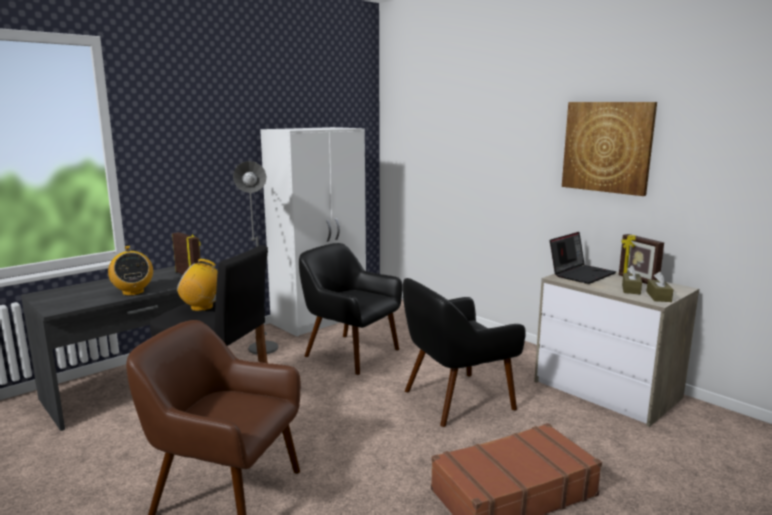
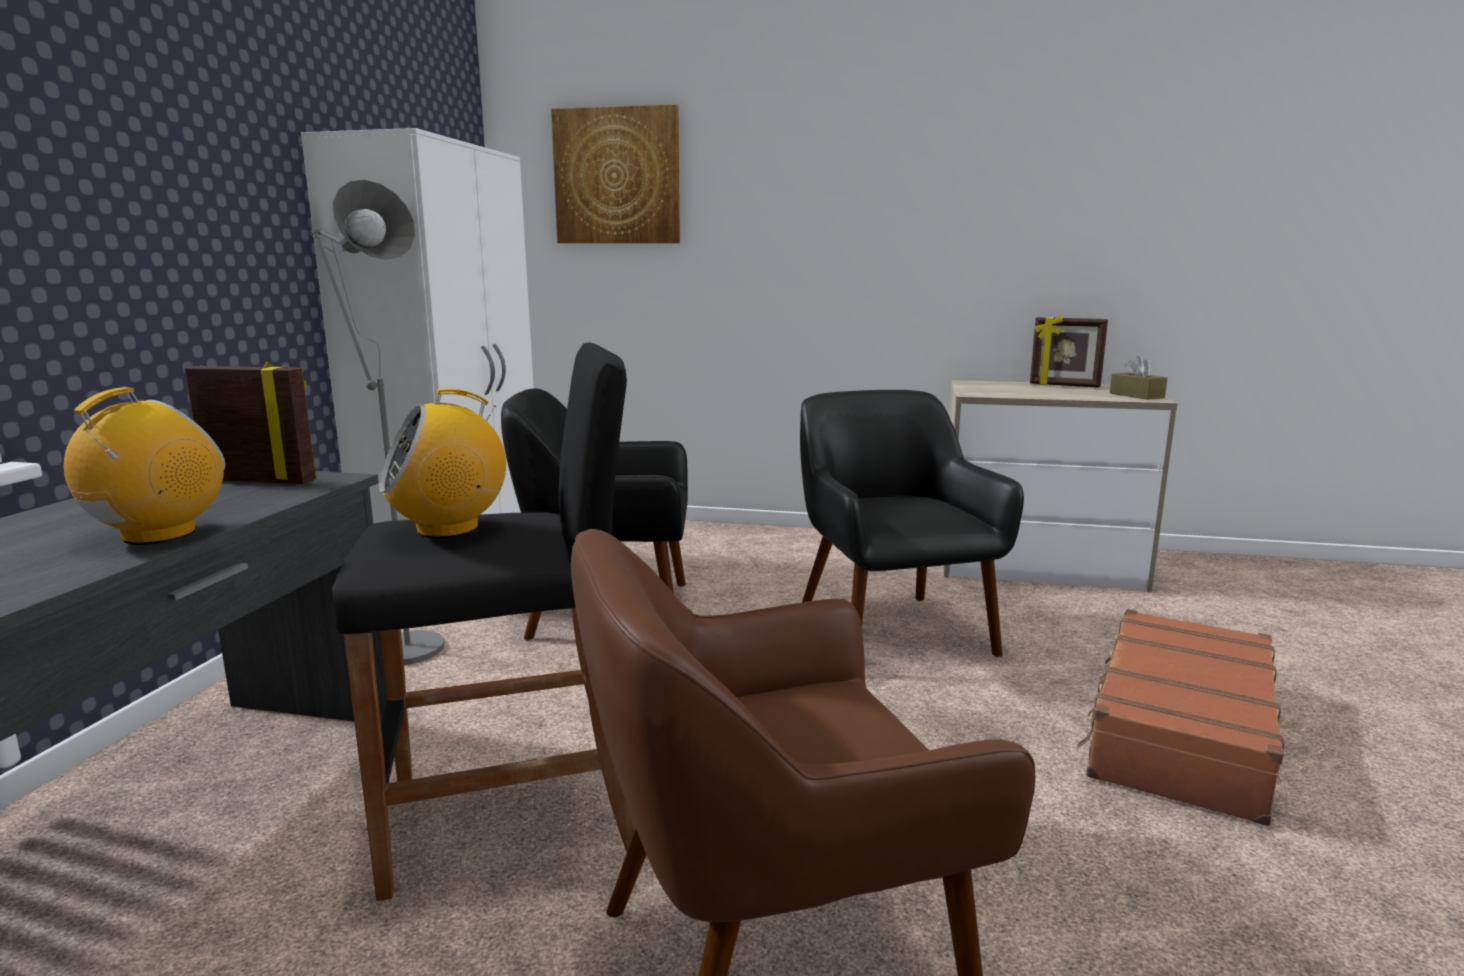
camera: 35 degrees left, 0 degrees up
(133, 292) = (158, 535): radio -> radio turned 90 degrees counterclockwise
(456, 400) = (890, 631): black armchair -> black armchair turned 135 degrees clockwise
(581, 274) = (986, 387): laptop -> none
(607, 147) = (984, 185): picture -> picture (617, 176)
(631, 289) = (1087, 393): brown tissue box -> none

